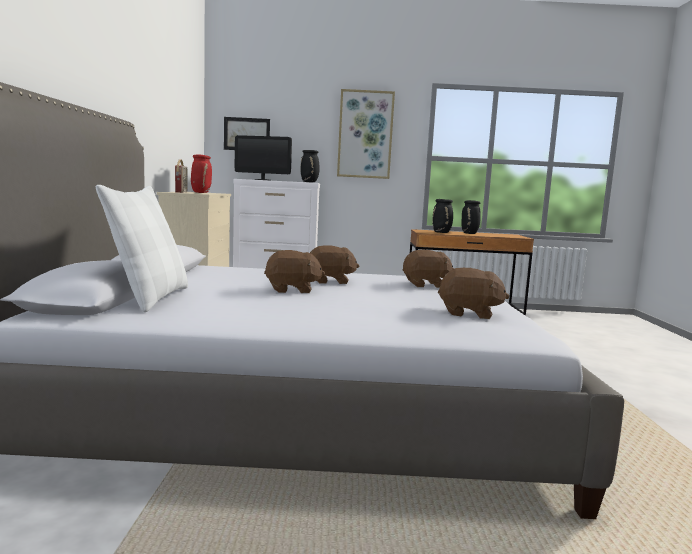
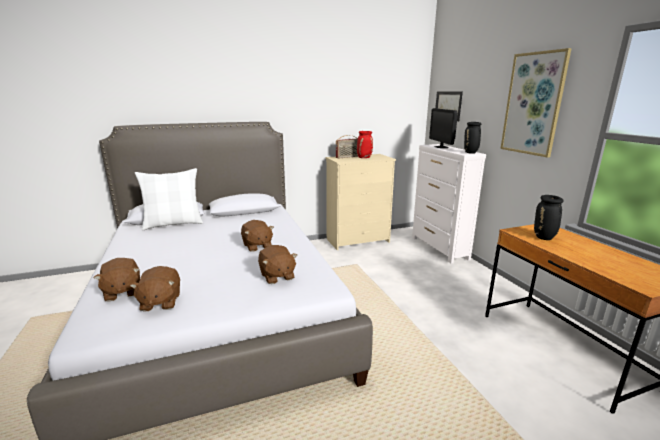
camera: 70 degrees right, 10 degrees up
(292, 290) = (215, 243): brown plush toy -> brown plush toy (122, 292)
(470, 233) = (584, 251): black vase -> none

